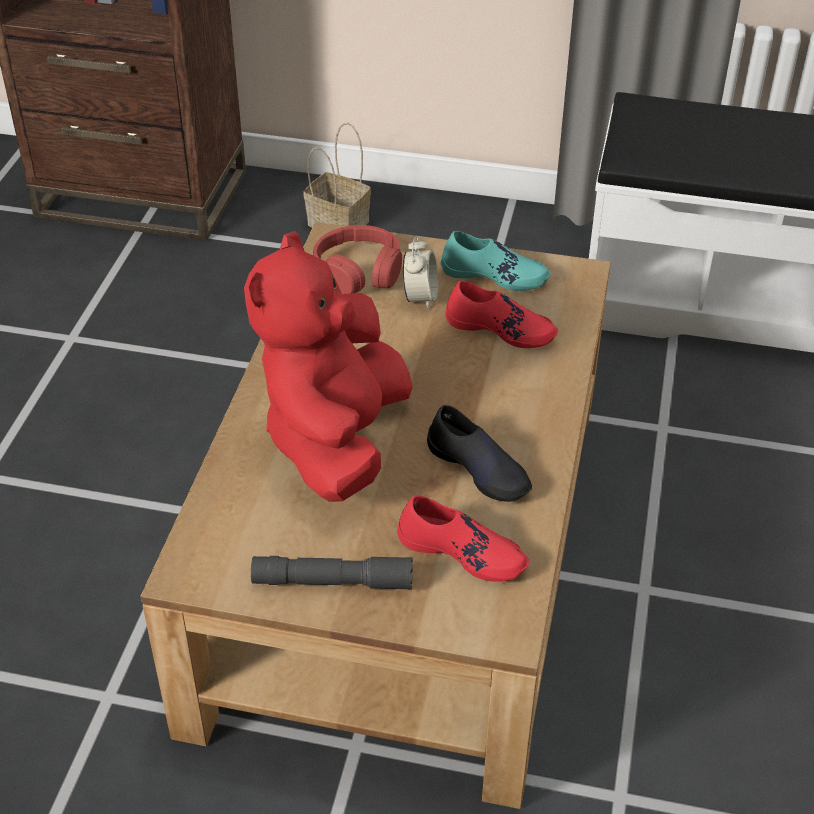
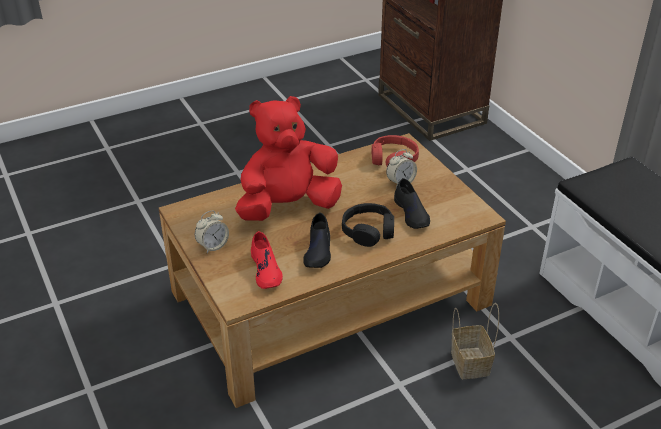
camera: 50 degrees right, 5 degrees down
(332, 582) = (213, 246): grey flashlight -> alarm clock
(336, 223) = (494, 165): basket -> basket (468, 362)
(493, 392) = (368, 231): none -> black headphones
(495, 275) = (445, 194): turquoise shoe -> none
(501, 329) = (411, 213): red shoe -> black shoe

